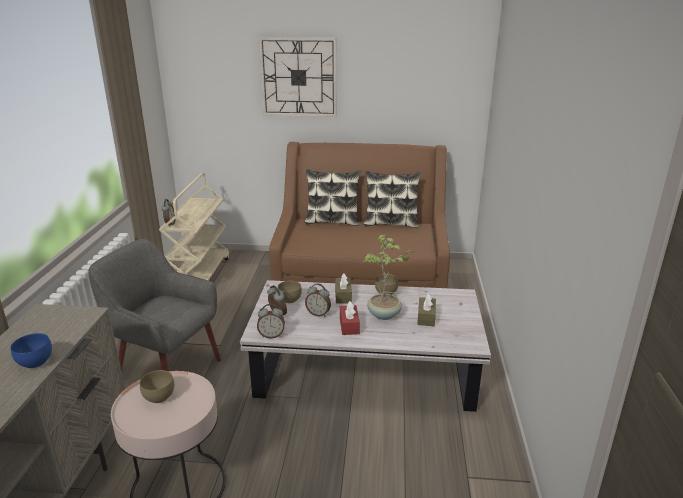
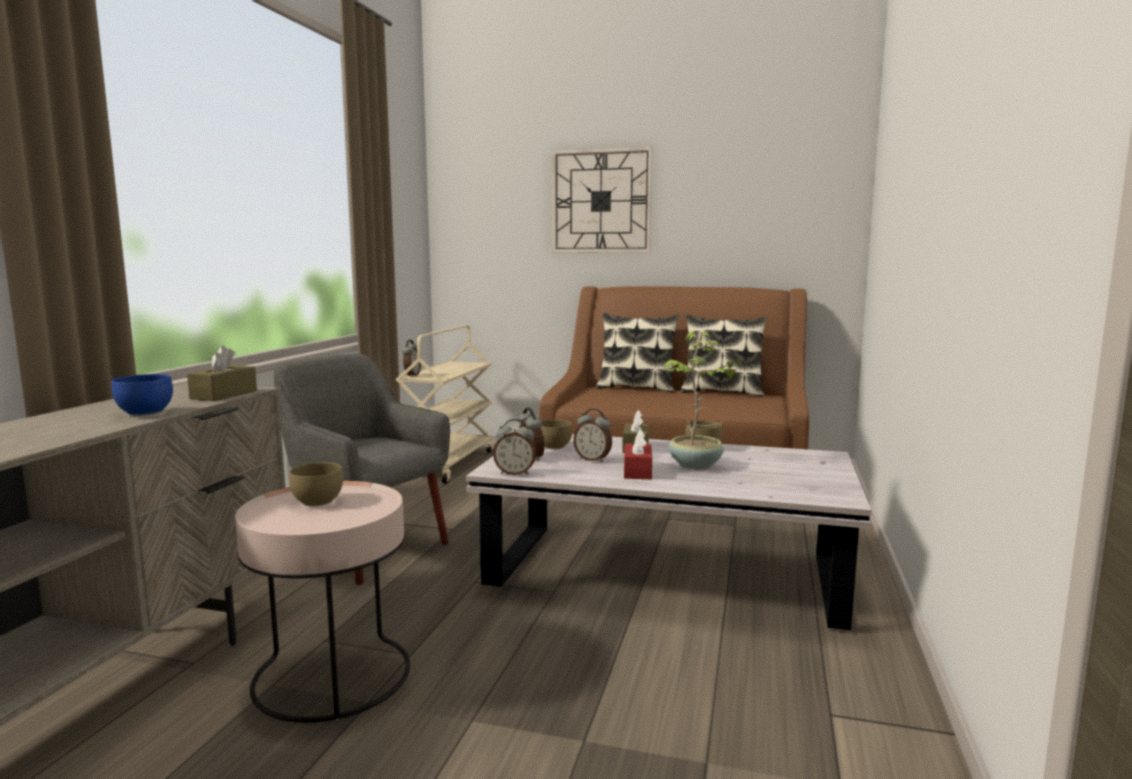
camera: 10 degrees right, 15 degrees down
(426, 317) = (763, 470): brown tissue box -> brown tissue box (224, 394)

